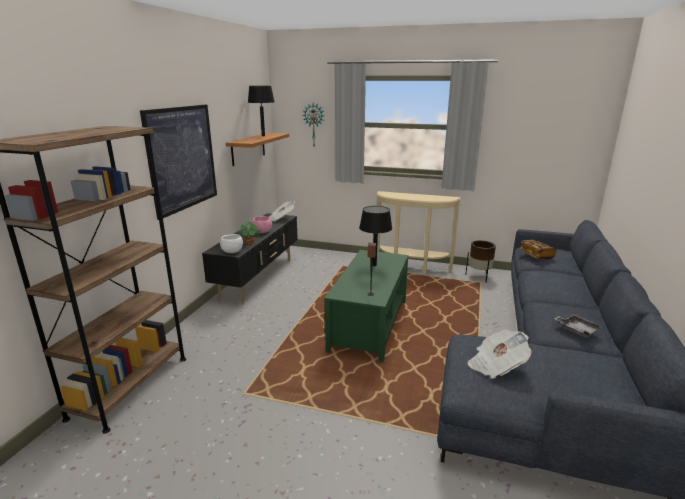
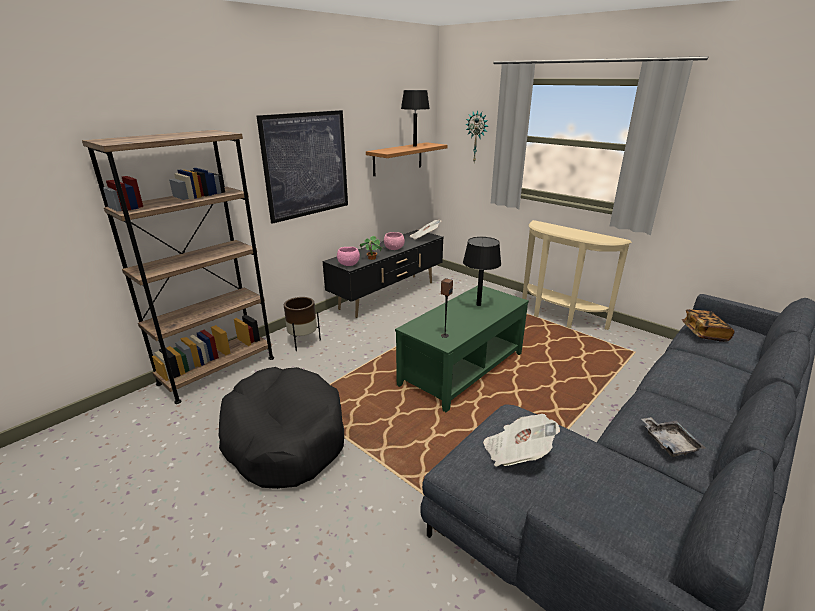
camera: 25 degrees right, 5 degrees up
(232, 252) = (349, 265): white bowl -> pink bowl
(255, 427) = (284, 437): none -> black dog bed
(479, 277) = (639, 344): brown planter -> brown planter (303, 342)

